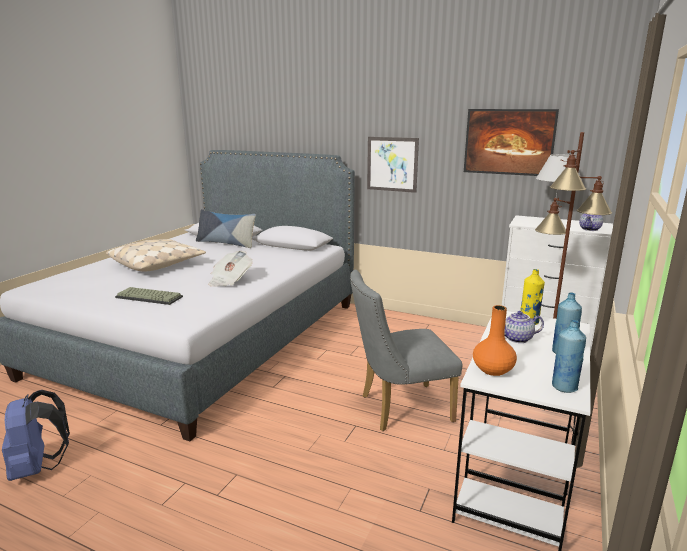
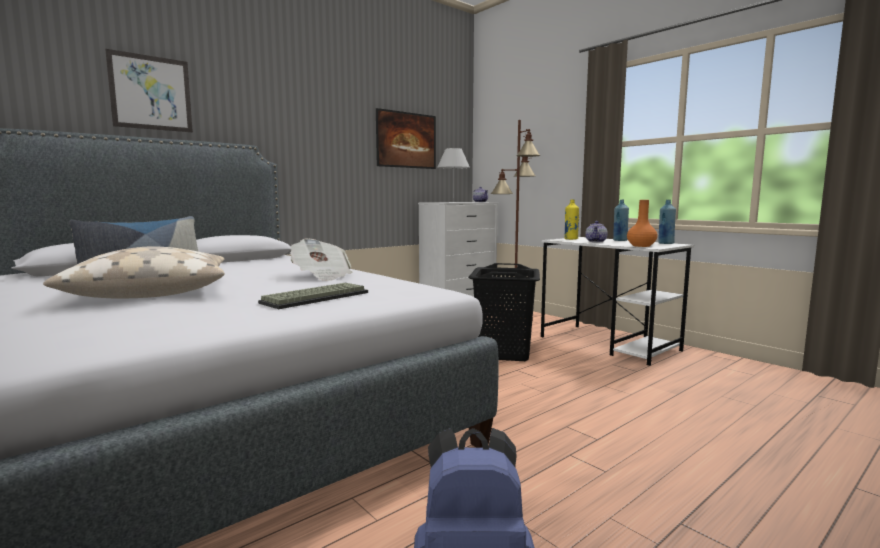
camera: 65 degrees left, 10 degrees down
(392, 164) = (310, 159): picture -> picture (151, 93)
(399, 408) = (503, 353): grey chair -> black laundry basket

